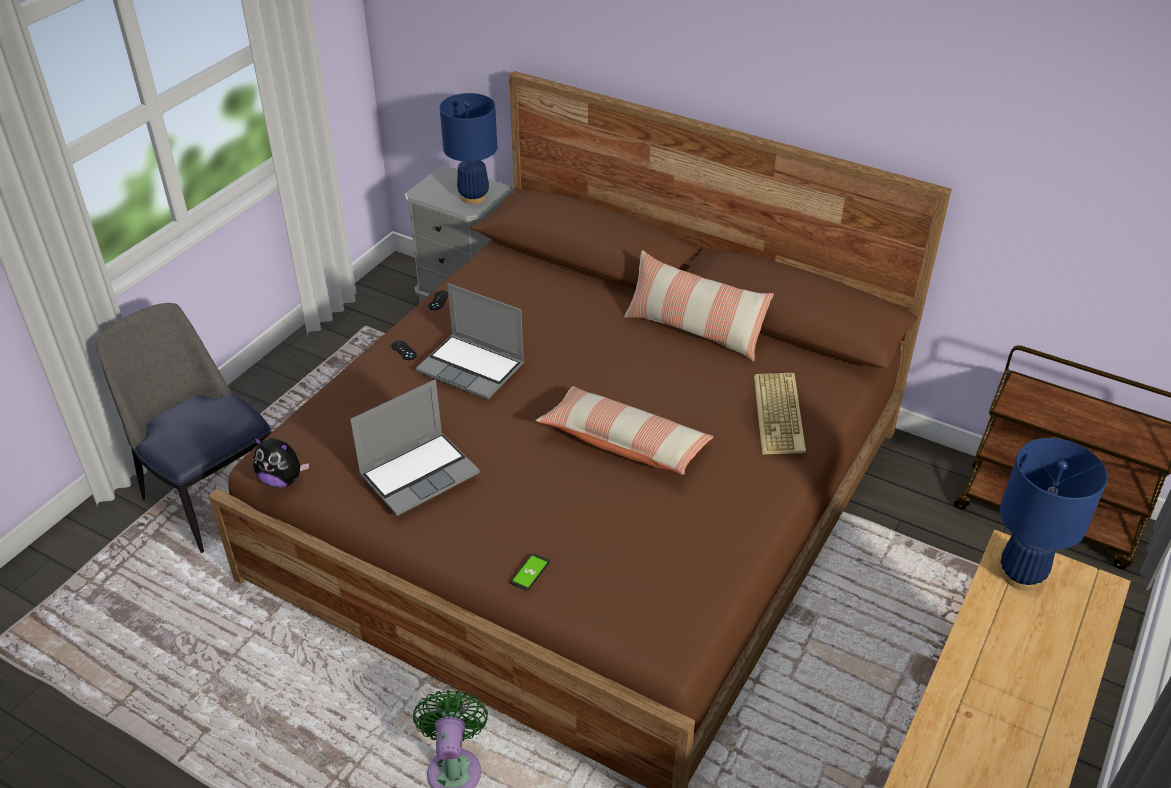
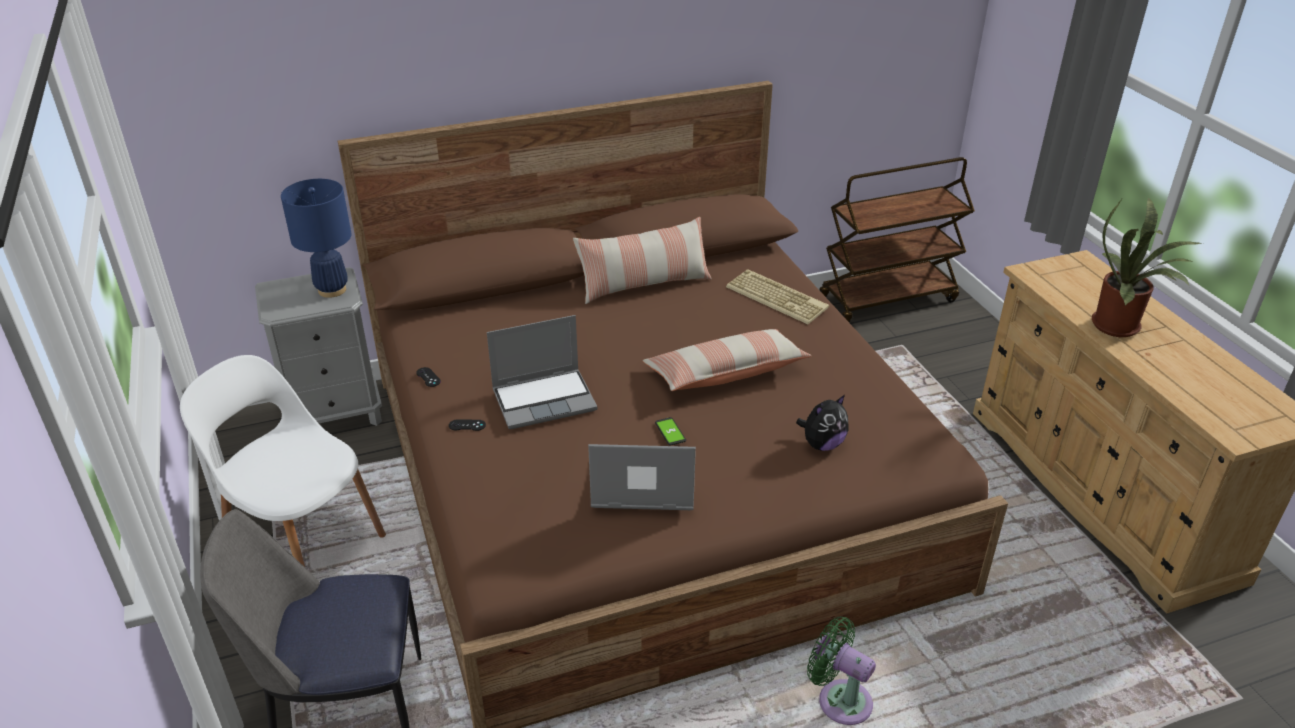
camera: 50 degrees left, 5 degrees down
(282, 480) = (538, 577): plush toy -> plush toy (822, 444)
(332, 378) = (303, 543): none -> white chair
(419, 473) = (641, 486): laptop -> laptop turned 90 degrees counterclockwise
(530, 572) = (815, 484): phone -> phone (670, 432)
(994, 671) = (1120, 327): none -> potted plant
(1021, 575) = (1051, 278): blue table lamp -> none

